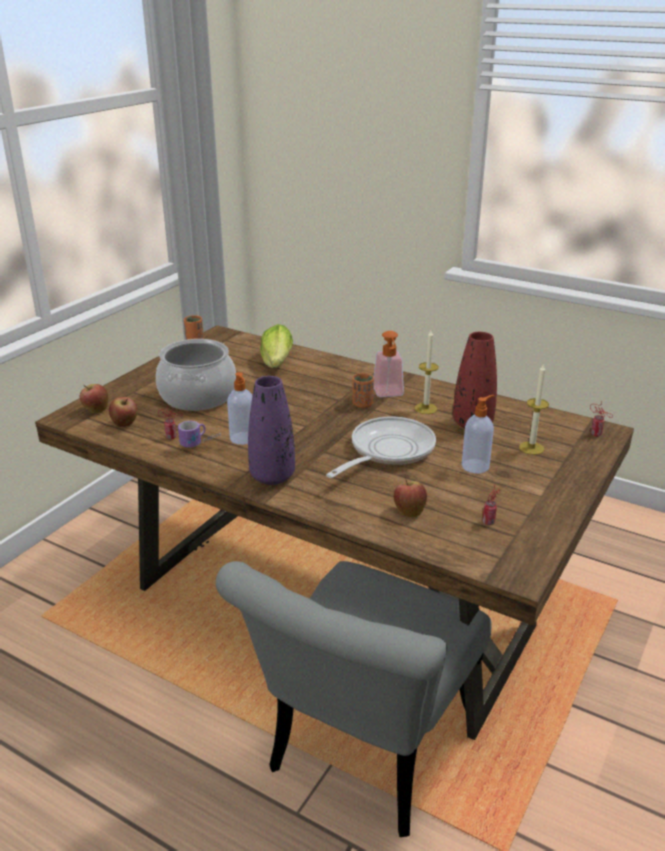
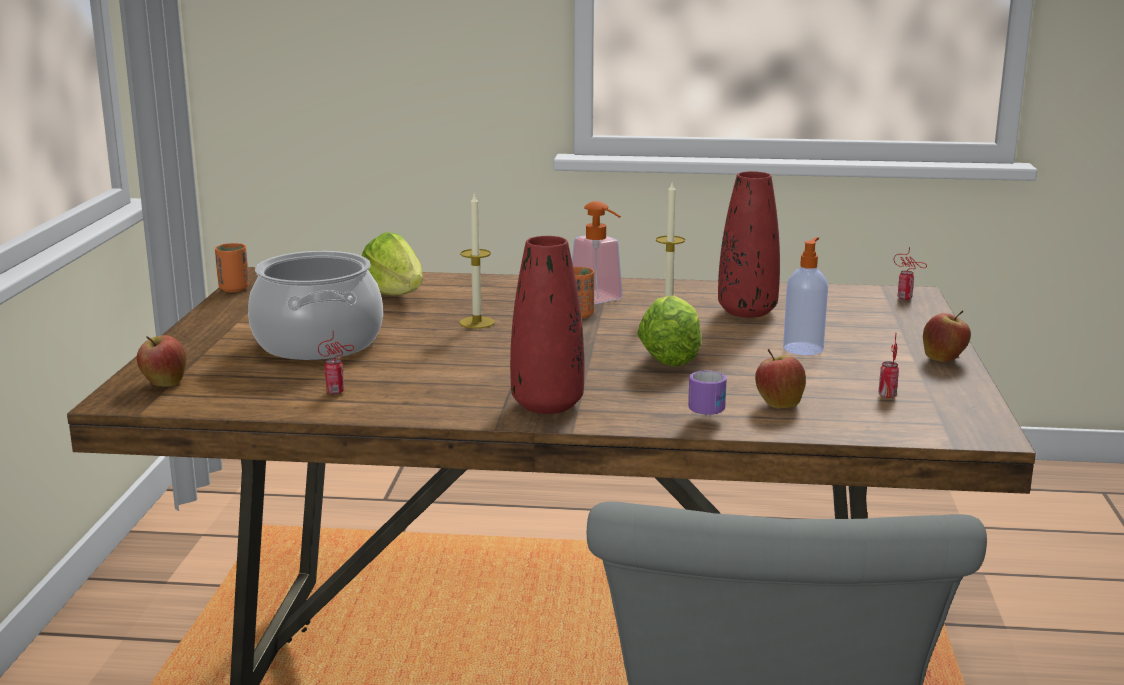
camera: 25 degrees left, 10 degrees down
(125, 424) = (237, 391): apple -> apple (944, 359)
(201, 444) = (394, 390): mug -> mug (713, 411)
(243, 439) = (451, 375): soap dispenser -> none
(272, 476) = (547, 405): purple vase -> red vase
(387, 451) = (673, 354): frying pan -> lettuce
(531, 448) = (847, 321): candle -> candle (477, 322)

